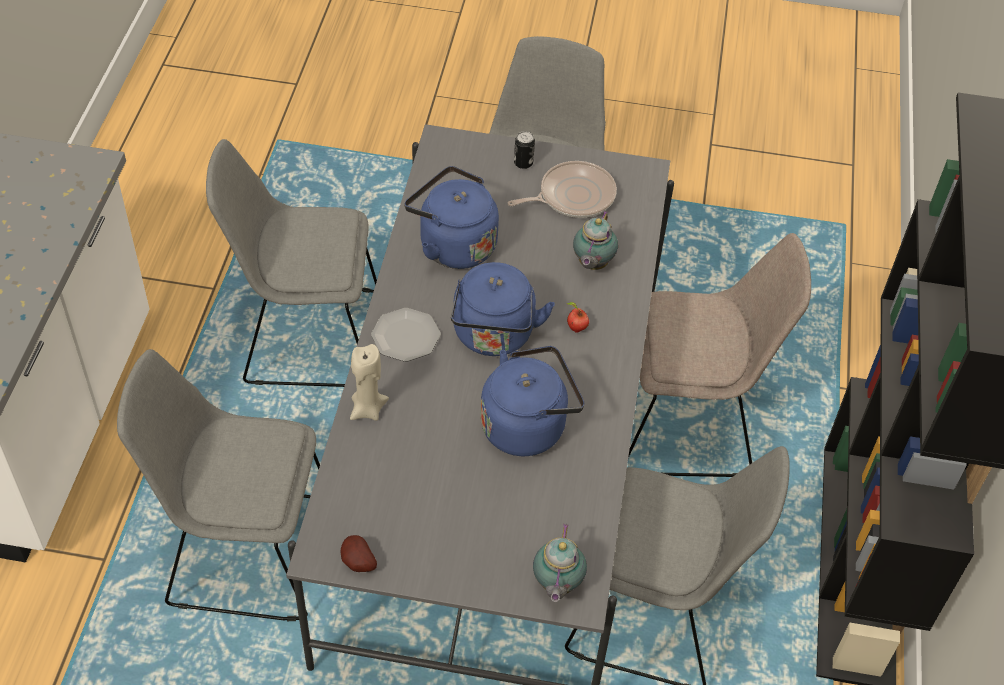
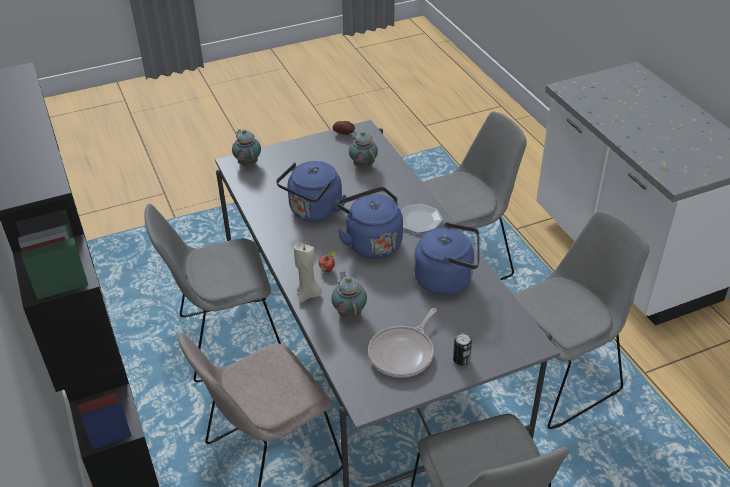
camera: 150 degrees right, 10 degrees down
(367, 409) = (402, 182): beige candle -> beige candle (308, 294)
(389, 476) = (363, 164): none -> teapot

